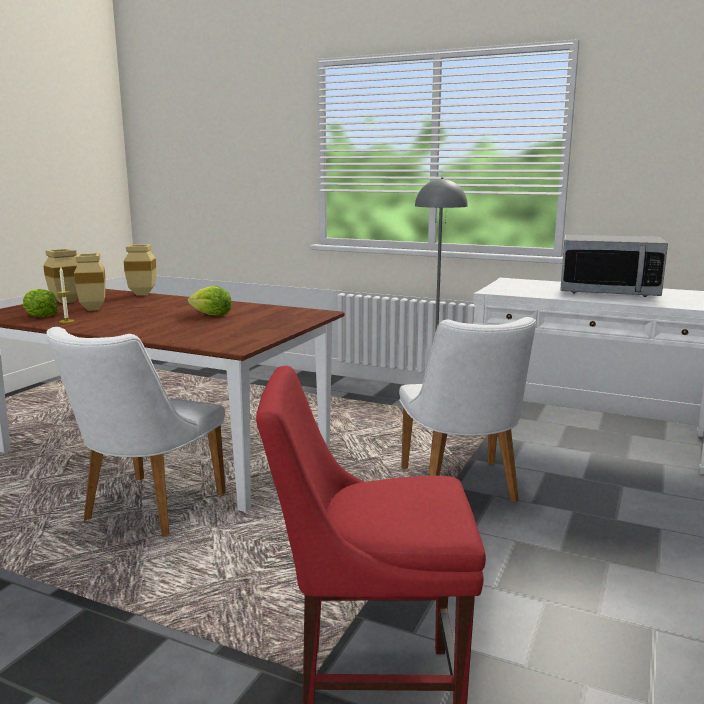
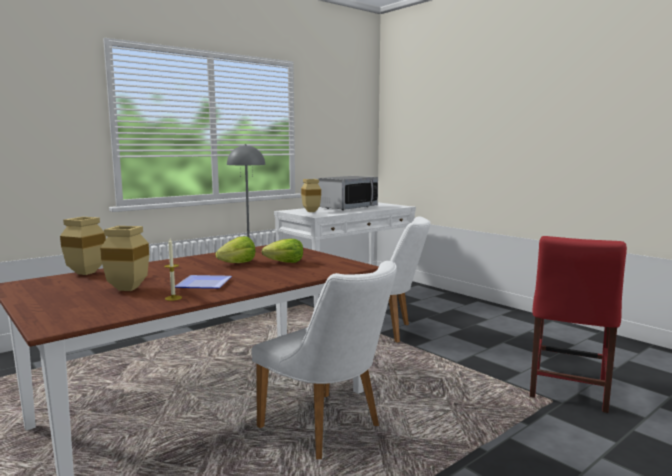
camera: 65 degrees left, 5 degrees down
(40, 315) = (115, 306): lettuce -> lettuce (285, 262)
(67, 301) = (54, 296): beige vase -> beige vase (310, 211)
(114, 320) = (202, 285): none -> plate

